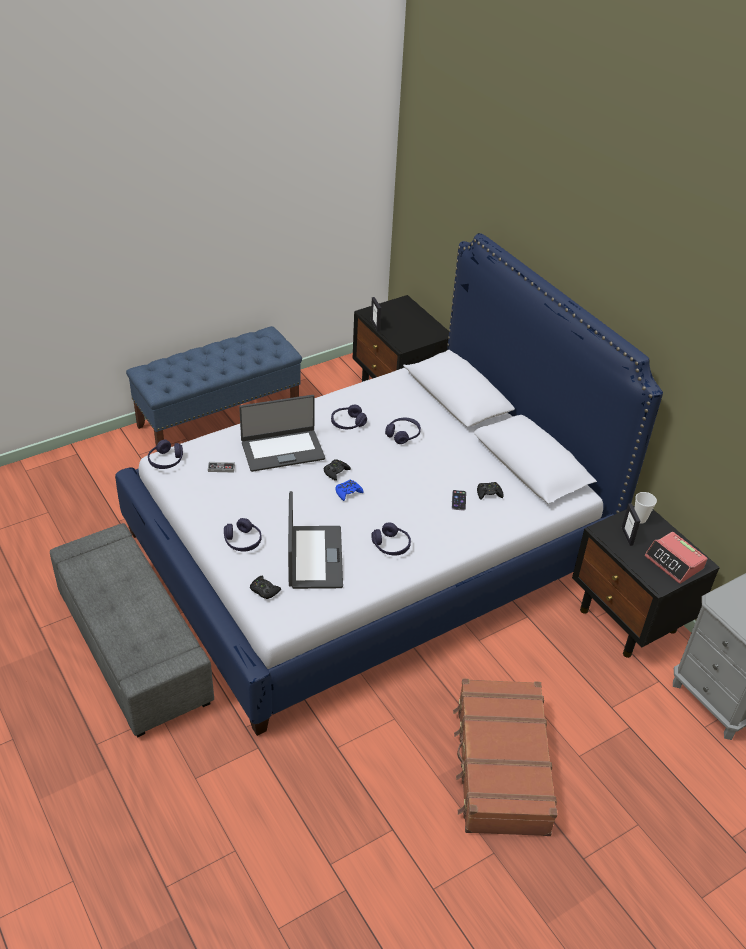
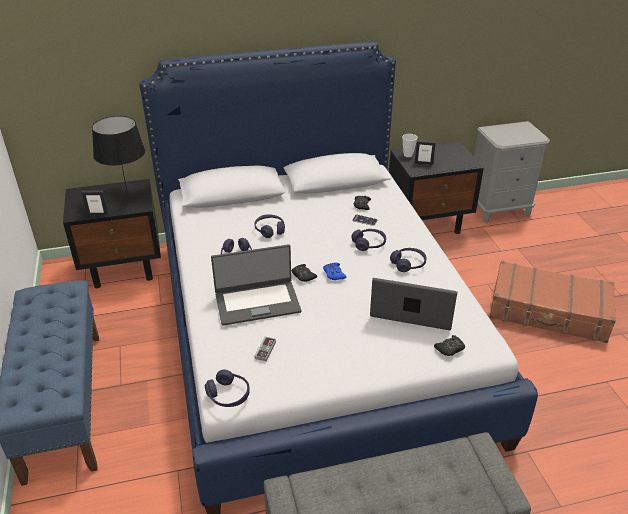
camera: 70 degrees left, 5 degrees down
(242, 541) = (378, 353): purple headphones -> purple headphones (369, 244)
(282, 450) = (257, 302): laptop -> laptop turned 75 degrees clockwise
(422, 330) = (127, 192): none -> black table lamp
(674, 562) = (452, 154): alarm clock -> none

